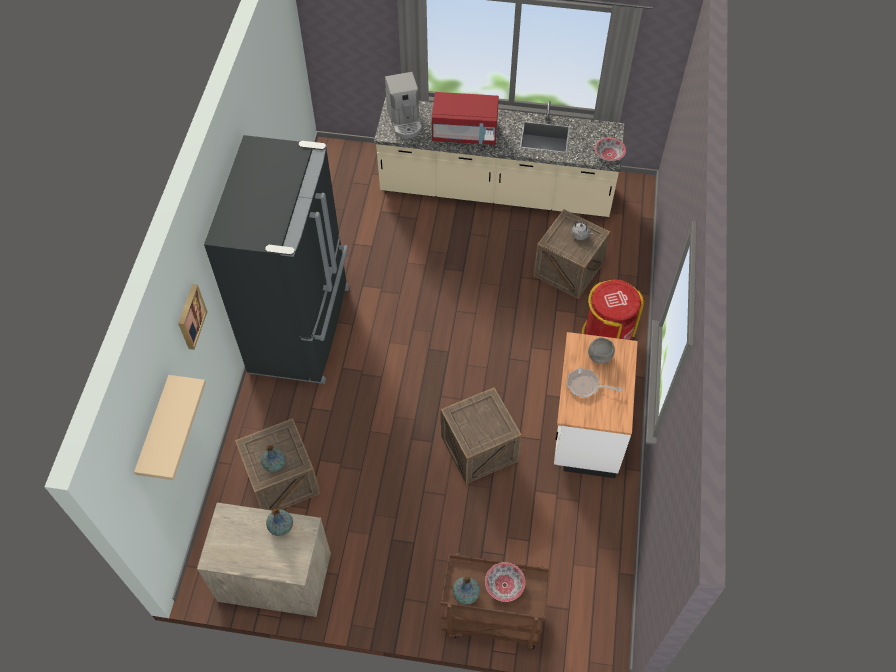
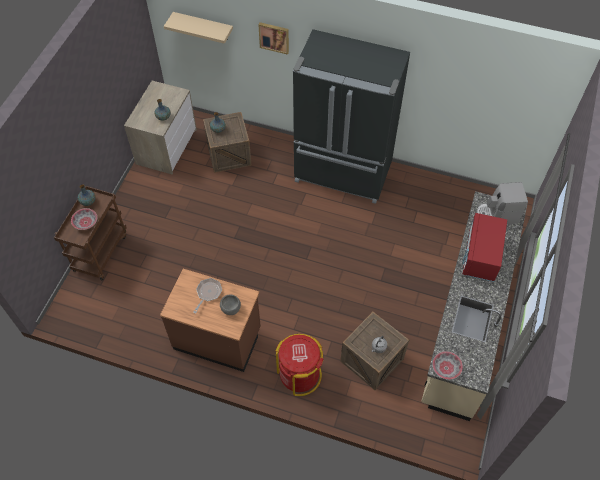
camera: 100 degrees right, 0 degrees up
(479, 448) = (221, 265): crate -> none
(586, 430) = (218, 338): white counter -> brown counter

